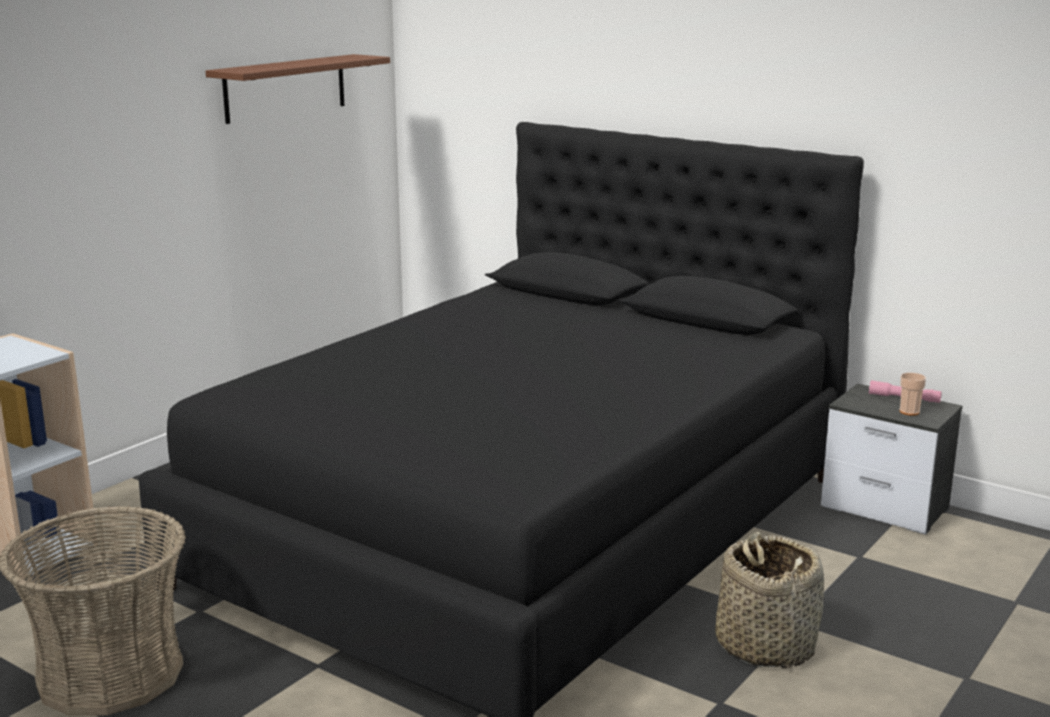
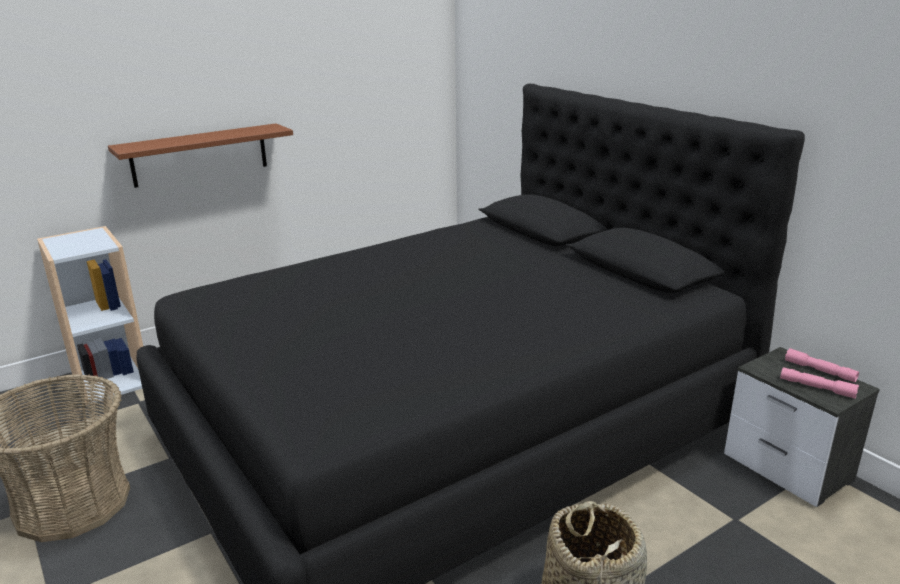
camera: 20 degrees right, 5 degrees up
(285, 88) = (350, 50): brown shelf -> brown shelf (200, 155)
(909, 412) = (817, 388): cup -> pink flashlight

